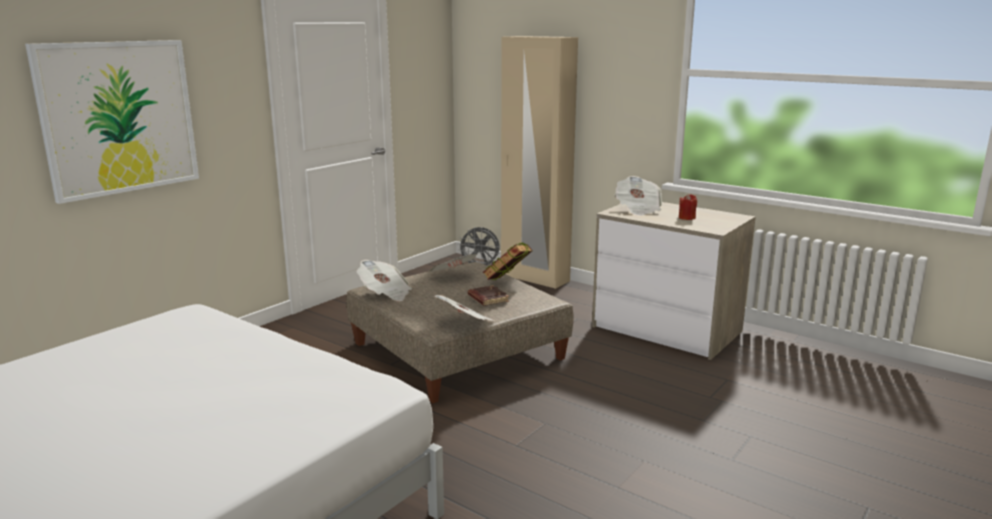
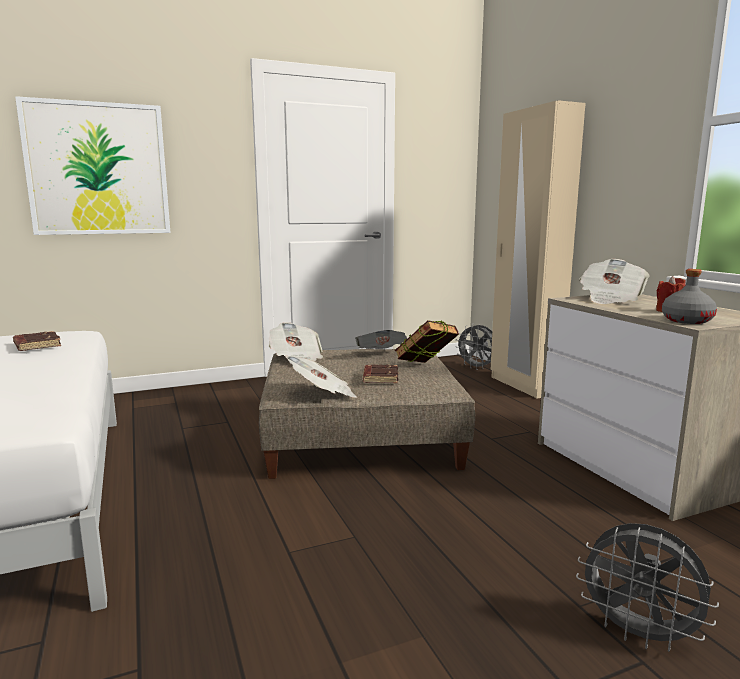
camera: 30 degrees right, 5 degrees down
(200, 331) = (36, 345): none -> brown book
(707, 227) = (686, 320): none -> grey bottle
(740, 424) = (639, 634): none -> grey fan

